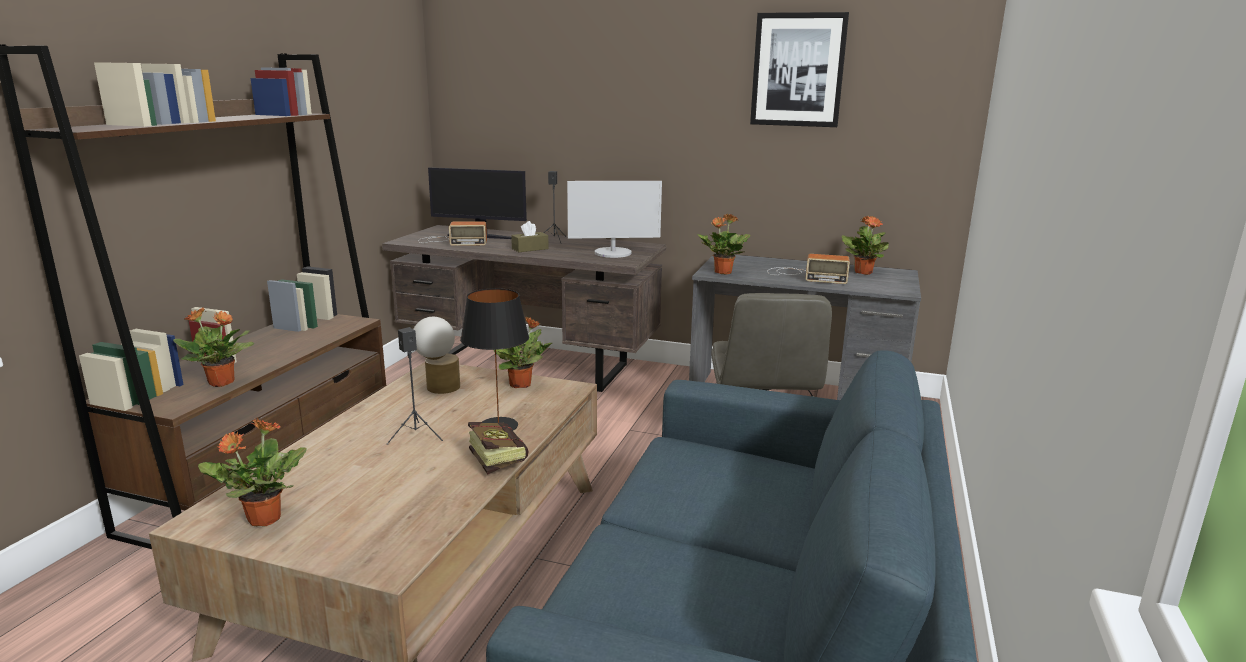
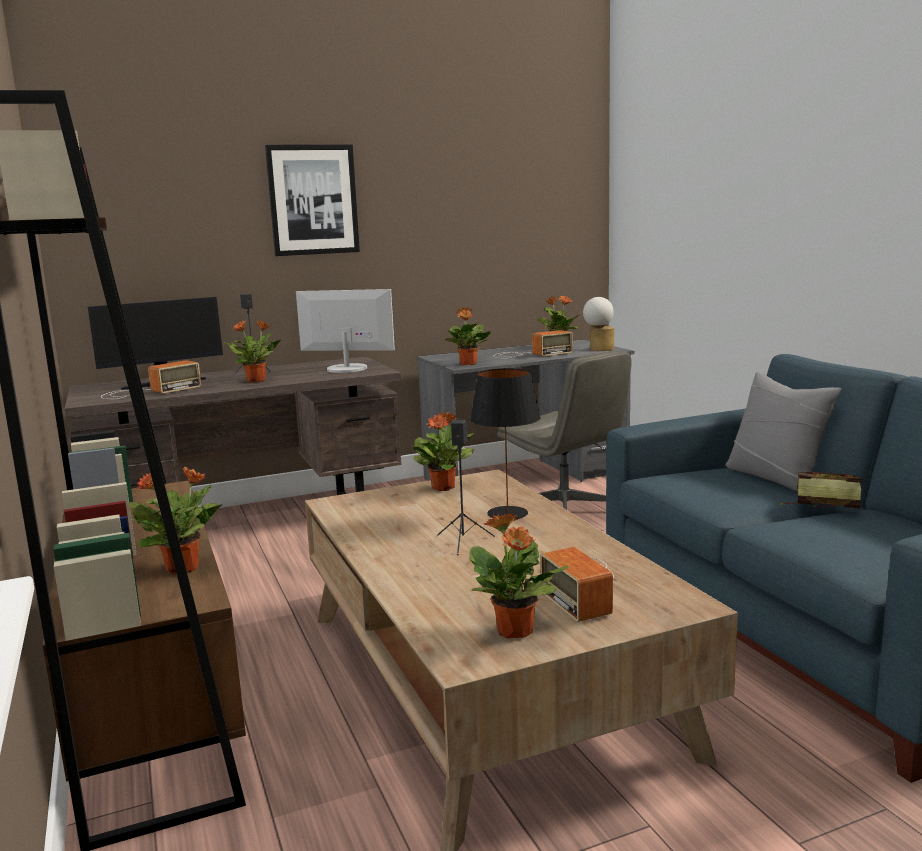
camera: 40 degrees left, 5 degrees down
(381, 507) = (579, 584): none -> radio
(438, 386) = (378, 511): table lamp -> table lamp (599, 349)
(495, 459) = (567, 529): book -> book (819, 504)
(530, 249) = (257, 380): brown tissue box -> potted plant
(613, 253) = (347, 369): monitor -> monitor turned 120 degrees counterclockwise
(791, 495) = (775, 478): none -> grey pillow
(798, 70) = (468, 174): picture -> picture (313, 200)

